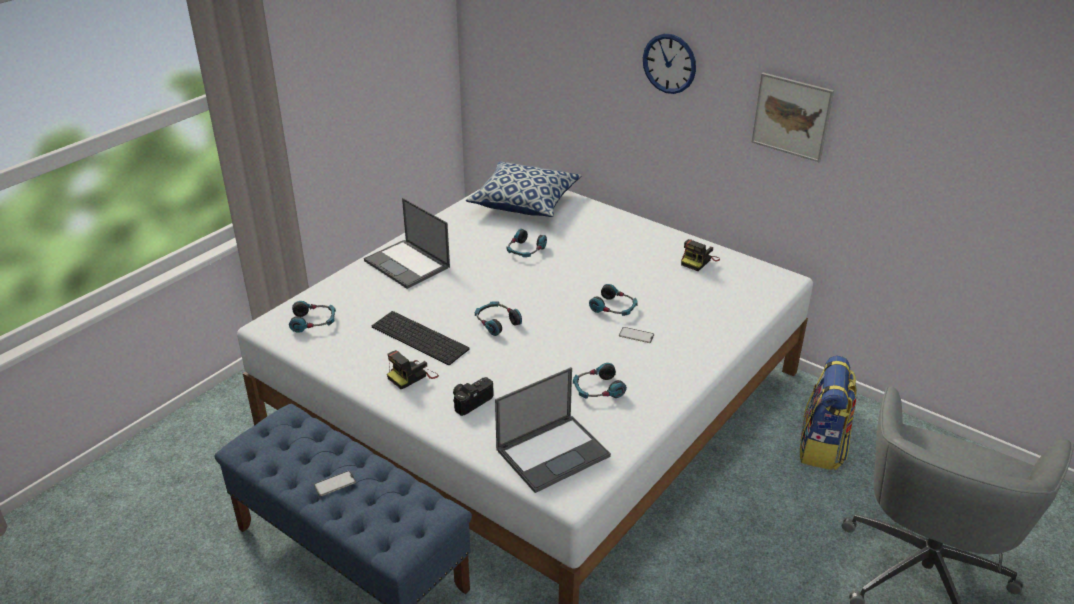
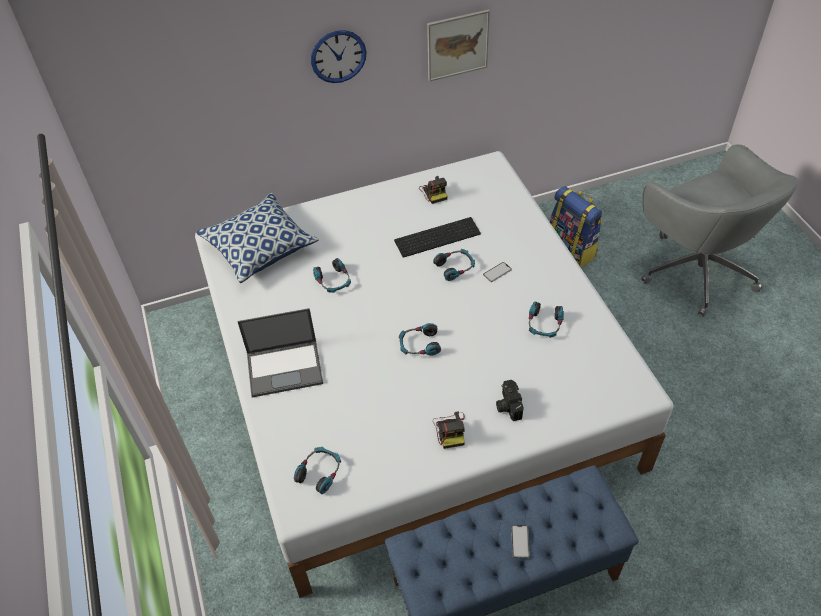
camera: 55 degrees left, 15 degrees up
(422, 337) = (402, 402): keyboard -> keyboard (437, 236)
(553, 452) = (596, 382): laptop -> none

